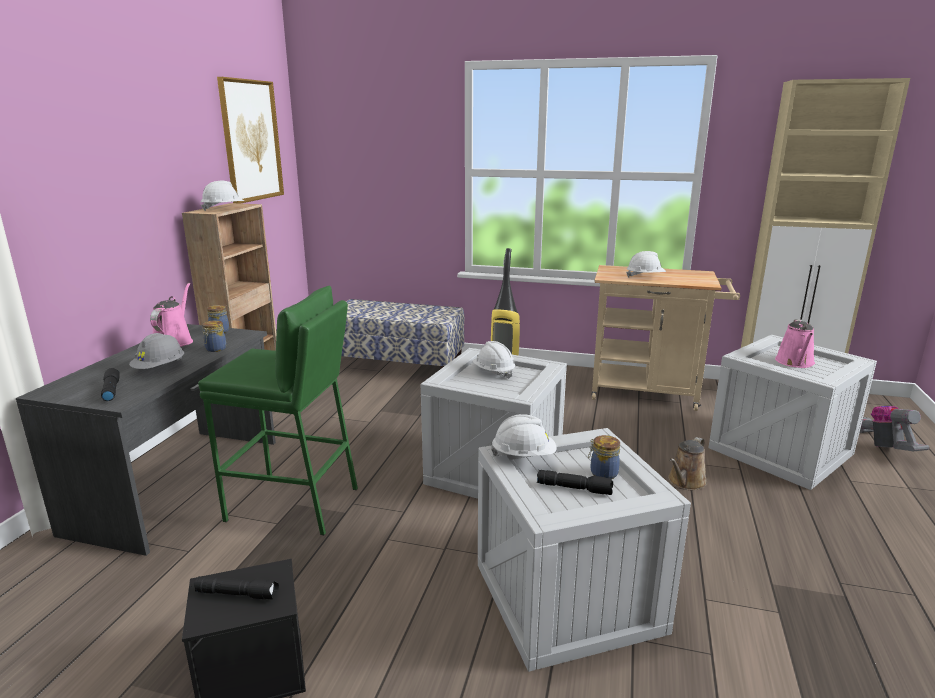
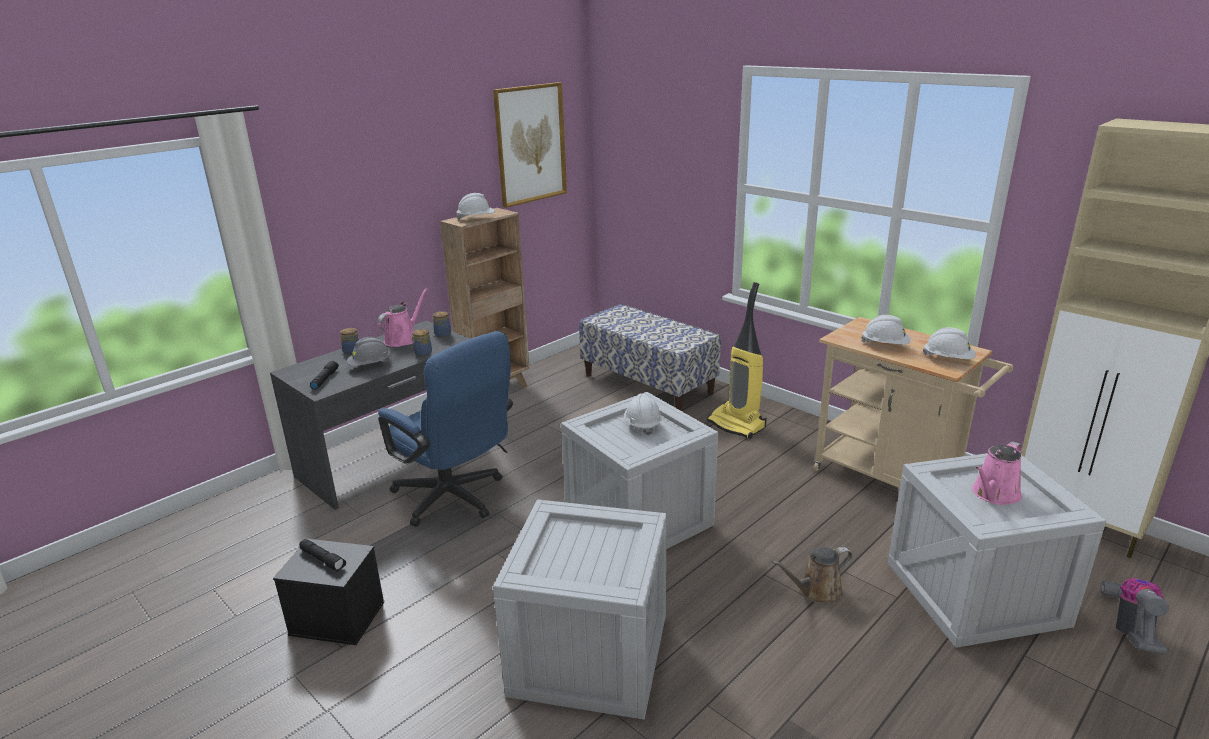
camera: 30 degrees right, 5 degrees up
(293, 504) = (455, 500): green stool -> blue office chair
(524, 456) = (561, 518): white hard hat -> white hard hat (948, 359)
(575, 488) = (574, 560): black flashlight -> none
(602, 473) = (613, 555): jar -> jar (351, 351)

